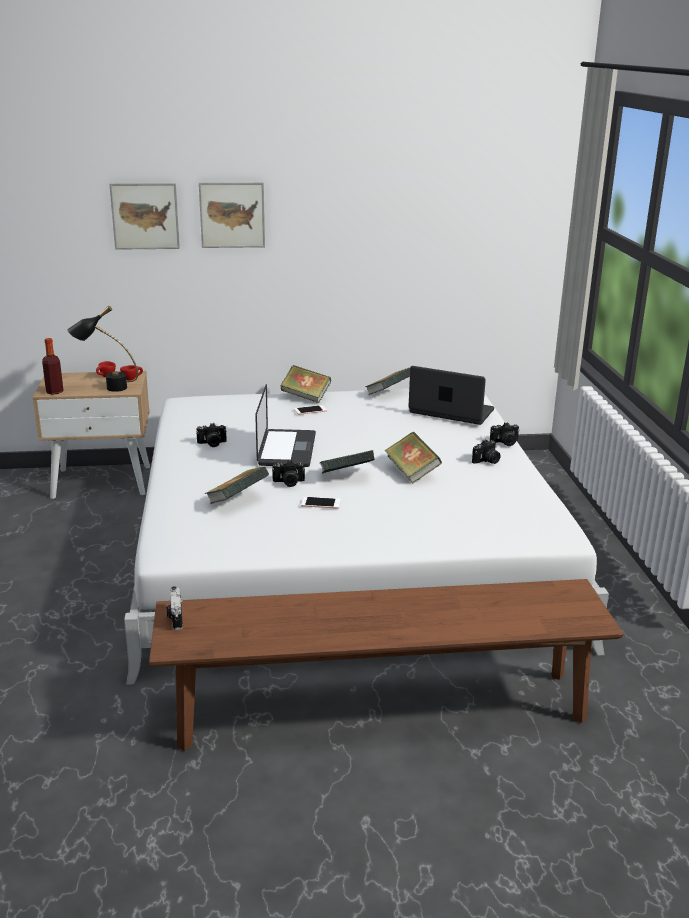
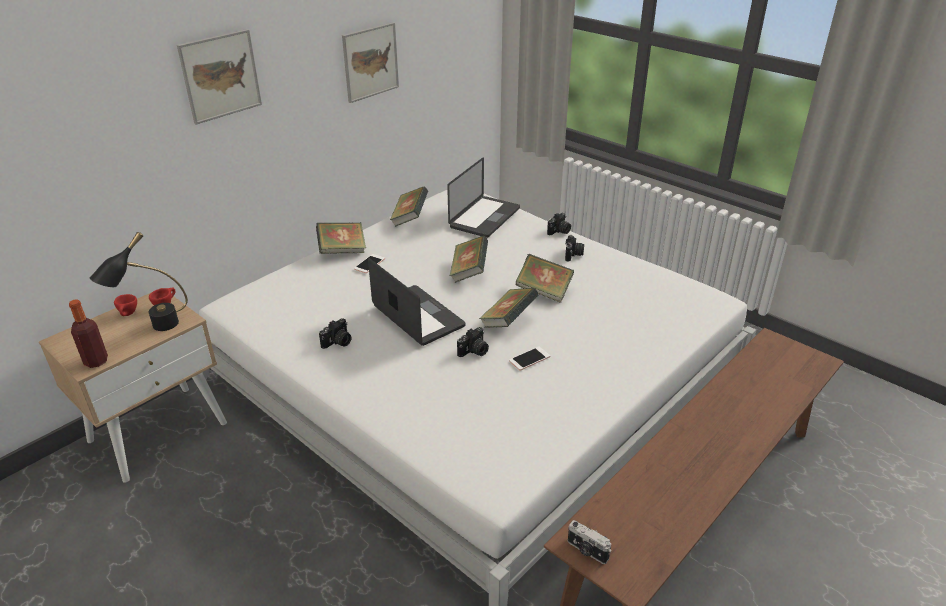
camera: 40 degrees left, 10 degrees up
(145, 216) = (120, 103): picture -> picture (370, 62)
(237, 501) = (461, 394): book -> book (469, 272)
(451, 412) = (485, 218): laptop -> laptop turned 135 degrees clockwise

